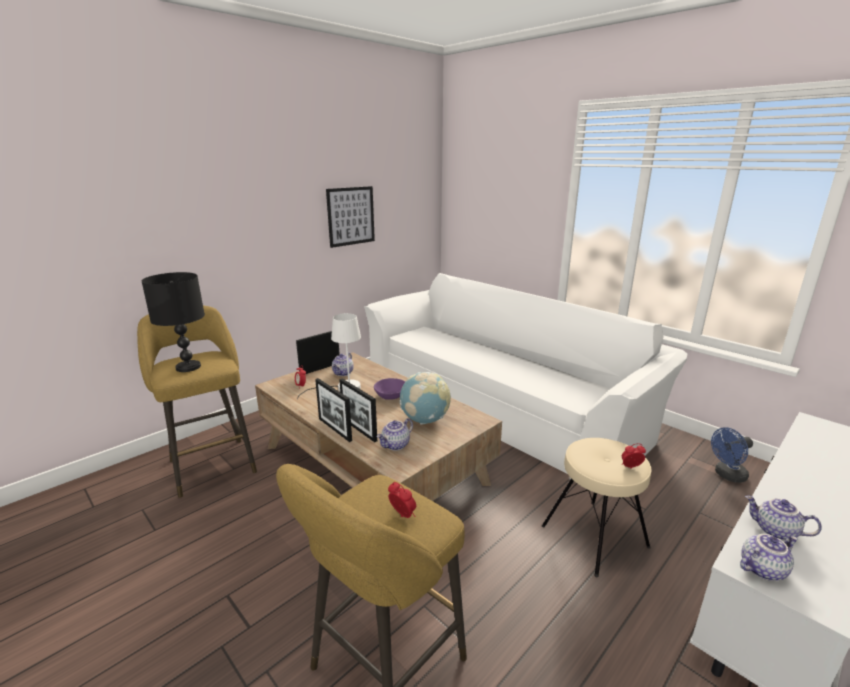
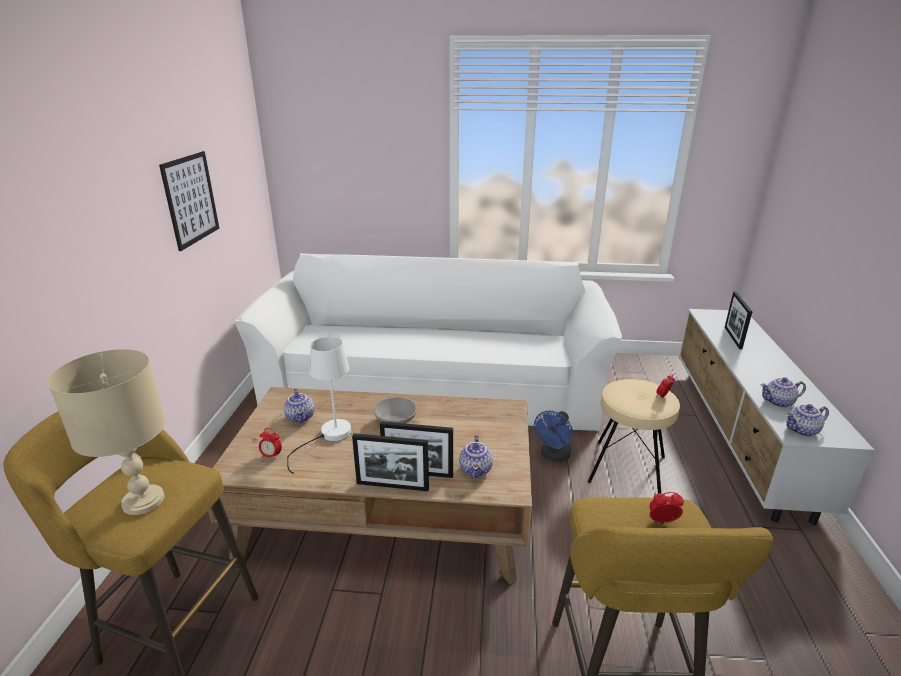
camera: 40 degrees left, 5 degrees up
(187, 367) = (143, 501): black table lamp -> beige table lamp
(320, 368) = (262, 424): picture frame -> picture frame (733, 337)
(391, 396) = (395, 421): purple bowl -> grey bowl
(425, 420) = (464, 430): globe -> none
(727, 475) = (647, 376): blue fan -> blue fan (553, 456)
(761, 568) = (802, 431): teapot -> teapot turned 135 degrees counterclockwise

